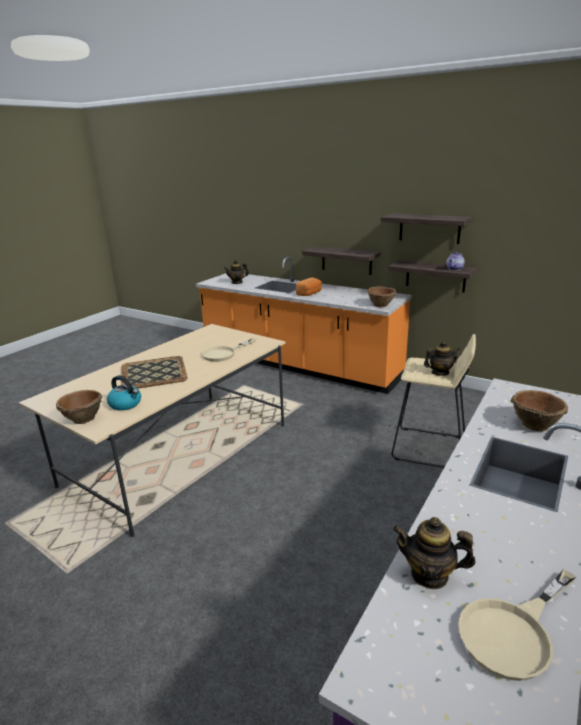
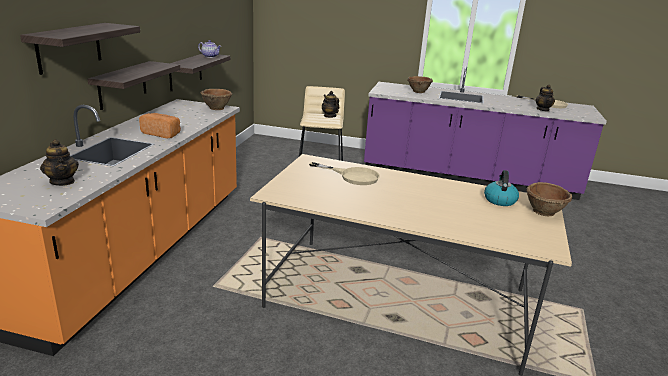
camera: 110 degrees left, 0 degrees up
(154, 373) = (429, 201): tray -> none
(429, 228) = (177, 23): shelf -> shelf (69, 47)

